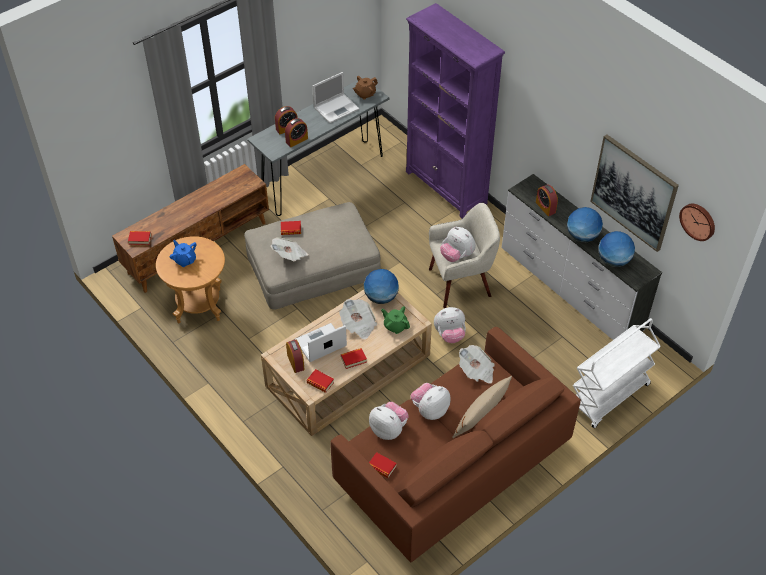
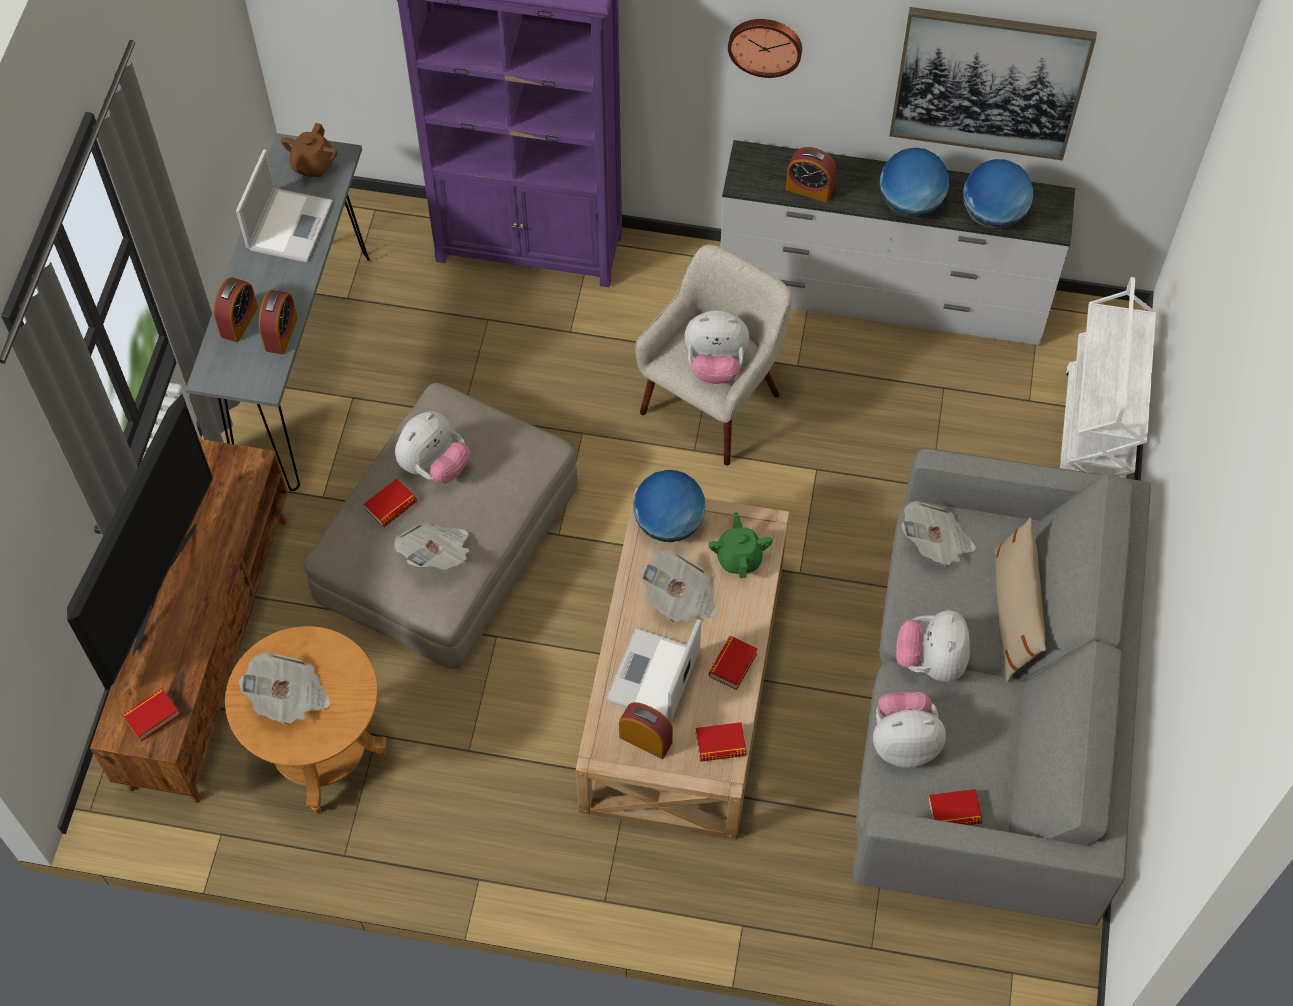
camera: 40 degrees left, 10 degrees up
(185, 202) = (162, 588): none -> television
(185, 260) = (289, 698): blue teapot -> newspaper
(395, 326) = (739, 557): green teapot -> green teapot turned 90 degrees clockwise
(449, 335) = (779, 505): plush toy -> plush toy (434, 466)
(451, 467) = (987, 724): brown sofa -> grey sofa
(698, 221) = (1149, 74): wall clock -> wall clock (765, 45)

